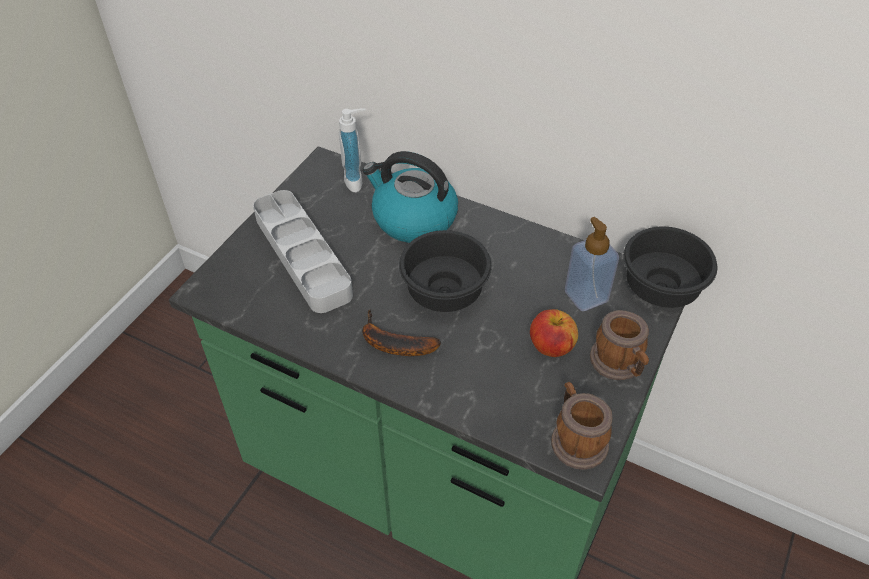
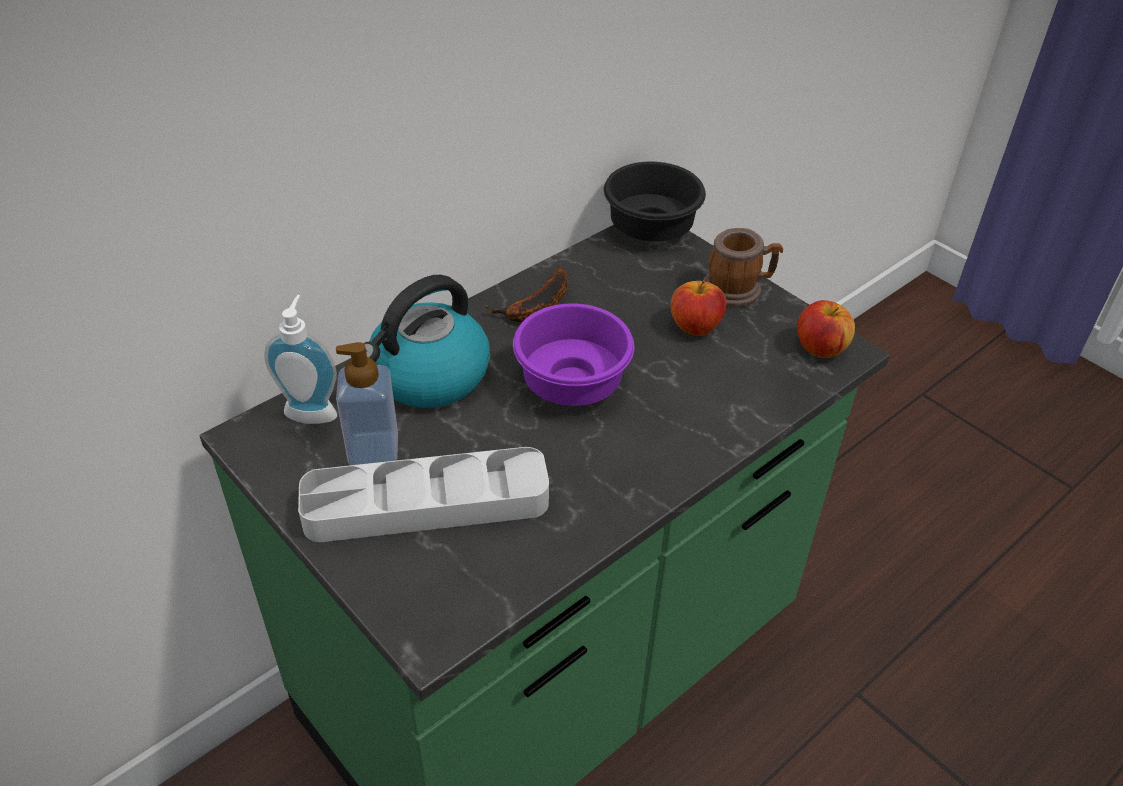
camera: 70 degrees left, 5 degrees down
(392, 343) = (633, 452): banana -> banana (535, 307)
(441, 291) = (570, 386): black bowl -> purple bowl
(576, 438) = (820, 348): mug -> apple
(586, 296) = (636, 280): soap dispenser -> soap dispenser (373, 449)

